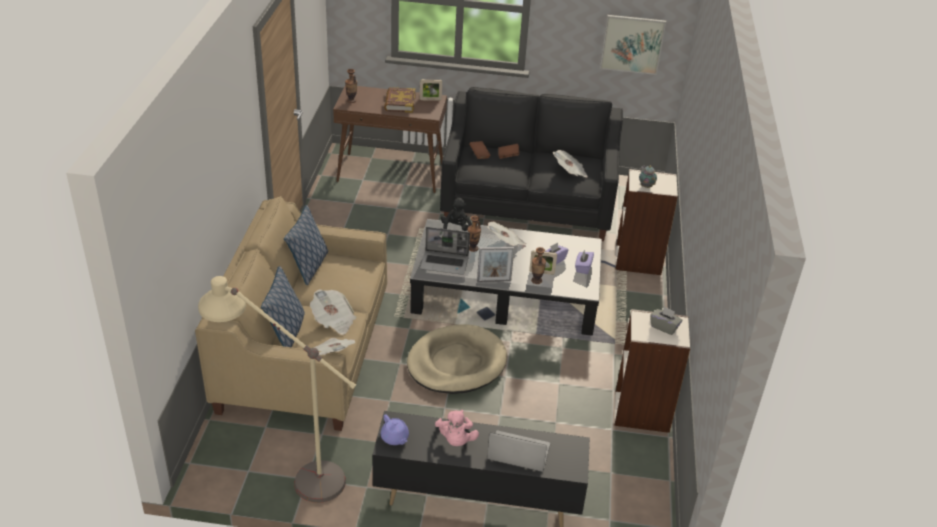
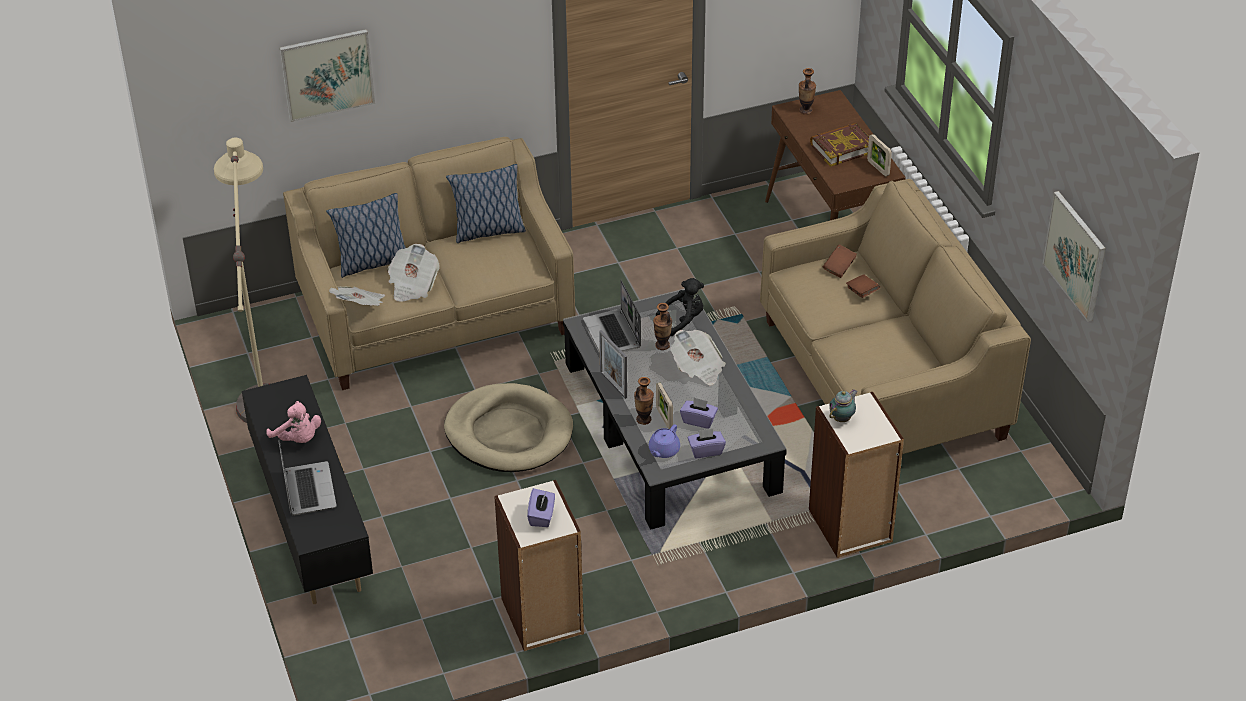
camera: 65 degrees right, 5 degrees up
(197, 202) = (327, 74): none -> picture
(395, 438) = (272, 397): purple teapot -> purple teapot (663, 450)
(456, 440) = (298, 439): pink plush toy -> pink plush toy turned 105 degrees counterclockwise
(527, 204) = (882, 379): black sofa -> beige sofa
(569, 172) = (876, 359): newspaper -> none
(664, 327) = (542, 516): grey tissue box -> purple tissue box

